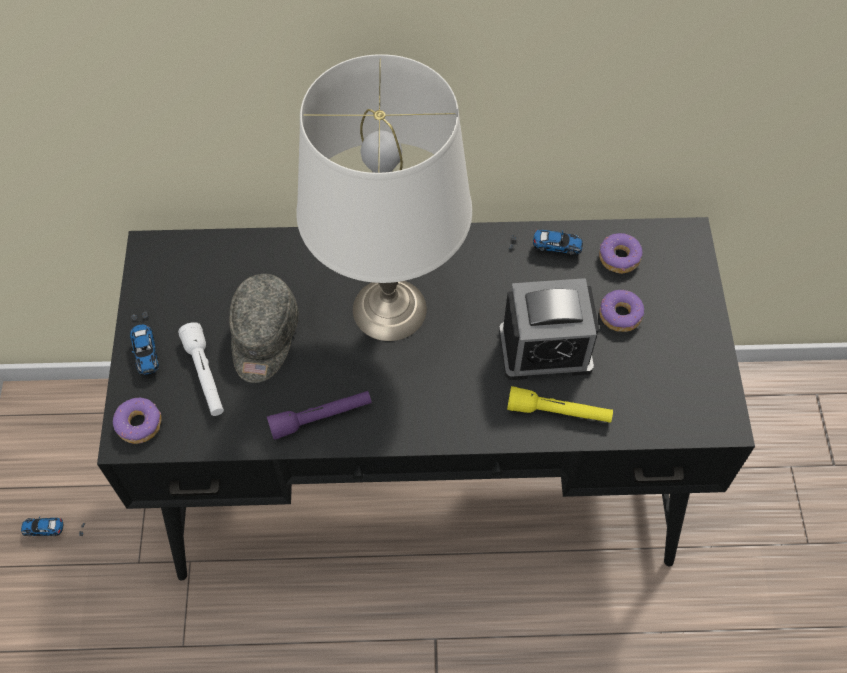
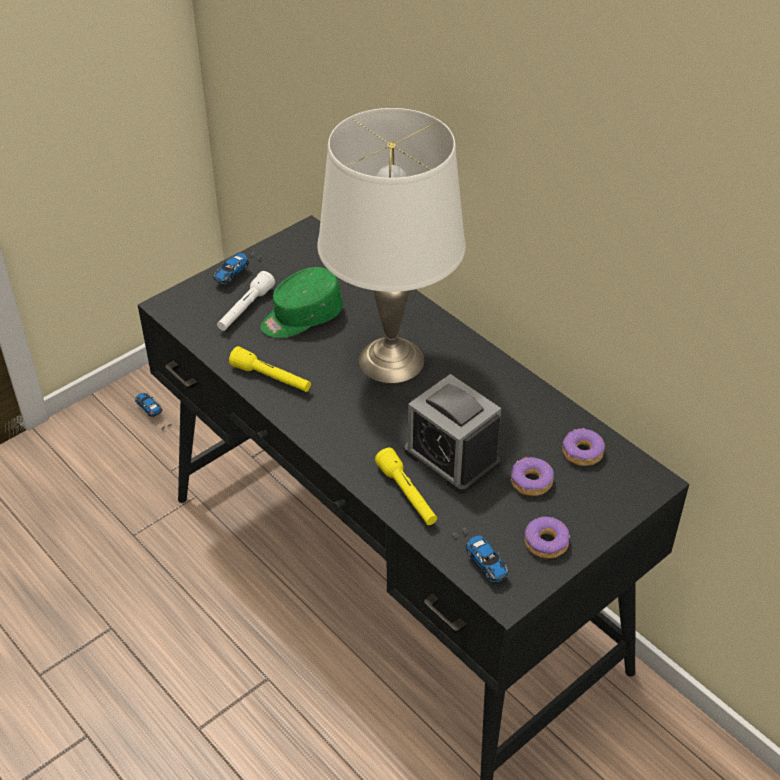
camera: 50 degrees right, 15 degrees down
(140, 424) = (181, 304): donut -> donut (546, 543)
(263, 338) = (301, 317): grey cap -> green cap
(321, 417) = (271, 378): purple flashlight -> yellow flashlight
(545, 248) = (539, 407): toy car -> toy car (479, 559)

